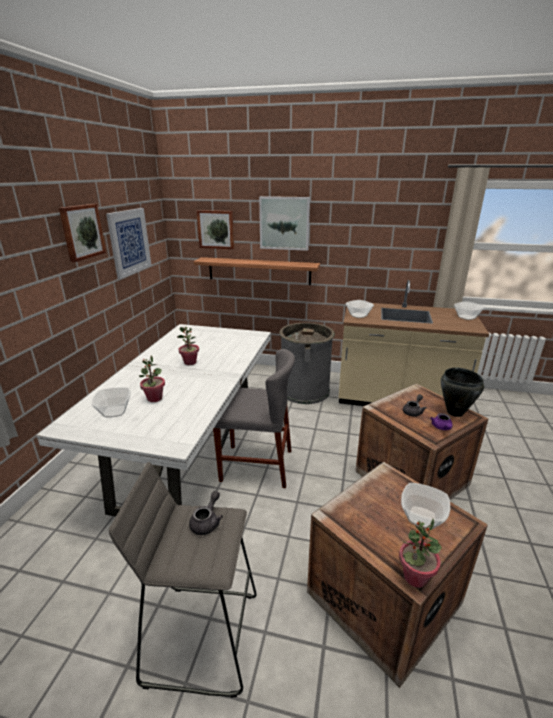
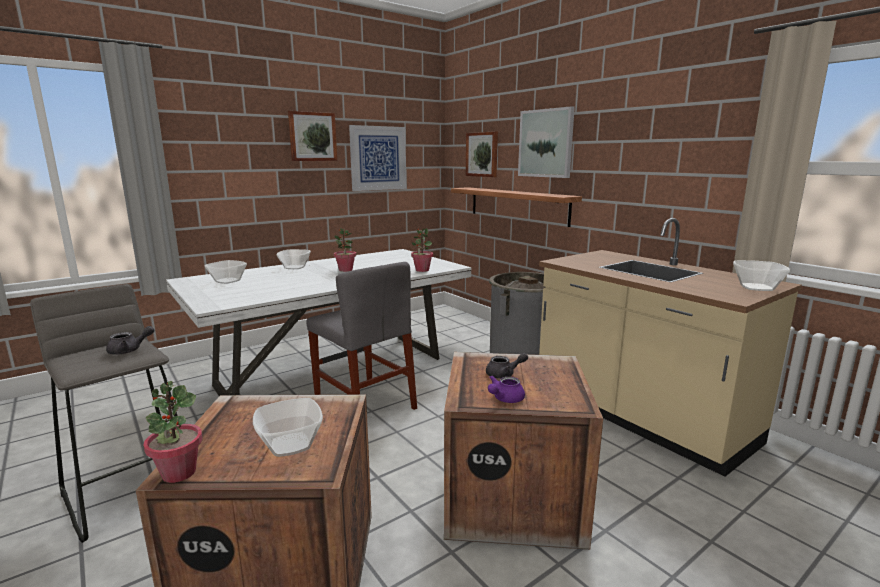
camera: 40 degrees right, 10 degrees down
(154, 398) = (267, 281): potted plant -> potted plant (422, 270)
(358, 315) = (576, 260): bowl -> bowl (295, 267)
(455, 412) = (562, 395): black cooking pot -> none

